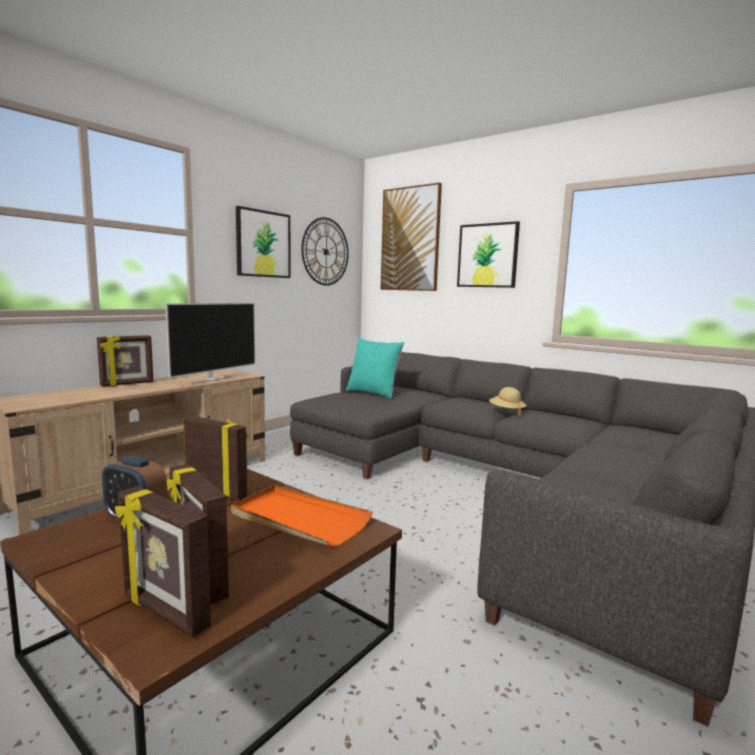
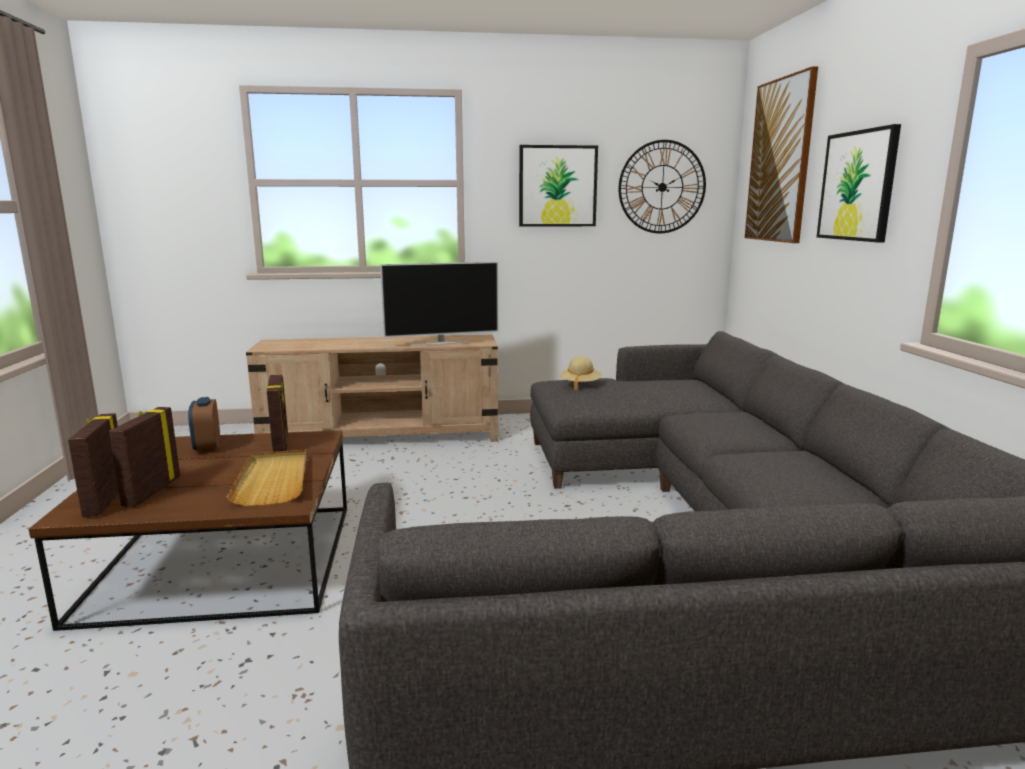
camera: 45 degrees right, 5 degrees up
(127, 384) = (369, 339): picture frame -> none
(299, 519) = (273, 480): orange tray -> beige tray
(373, 393) = (636, 385): turquoise pillow -> none
(506, 411) = (746, 445): beige hat -> beige hat (580, 385)

